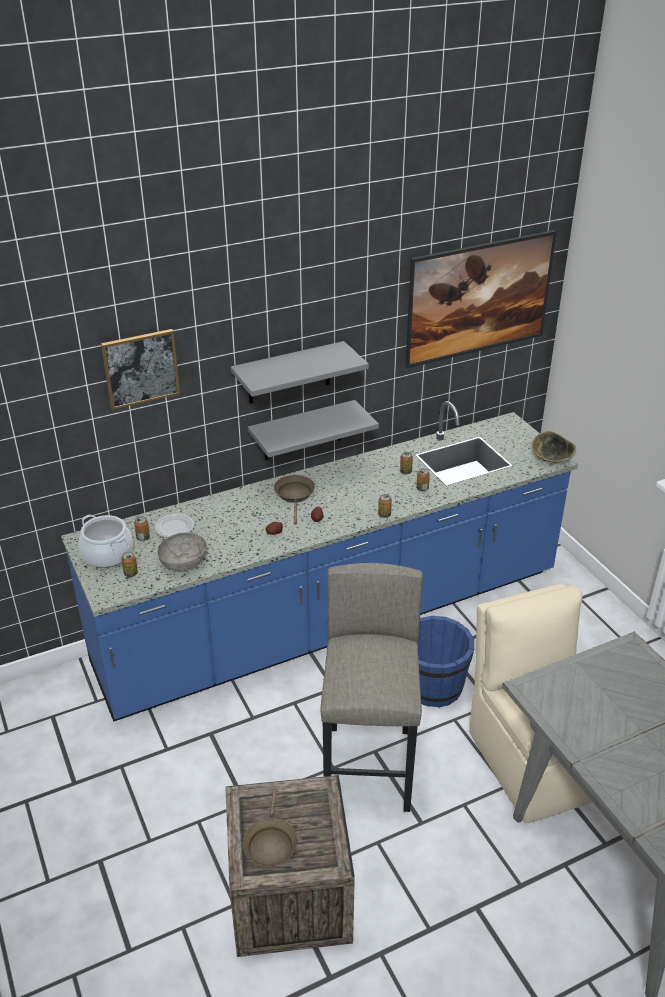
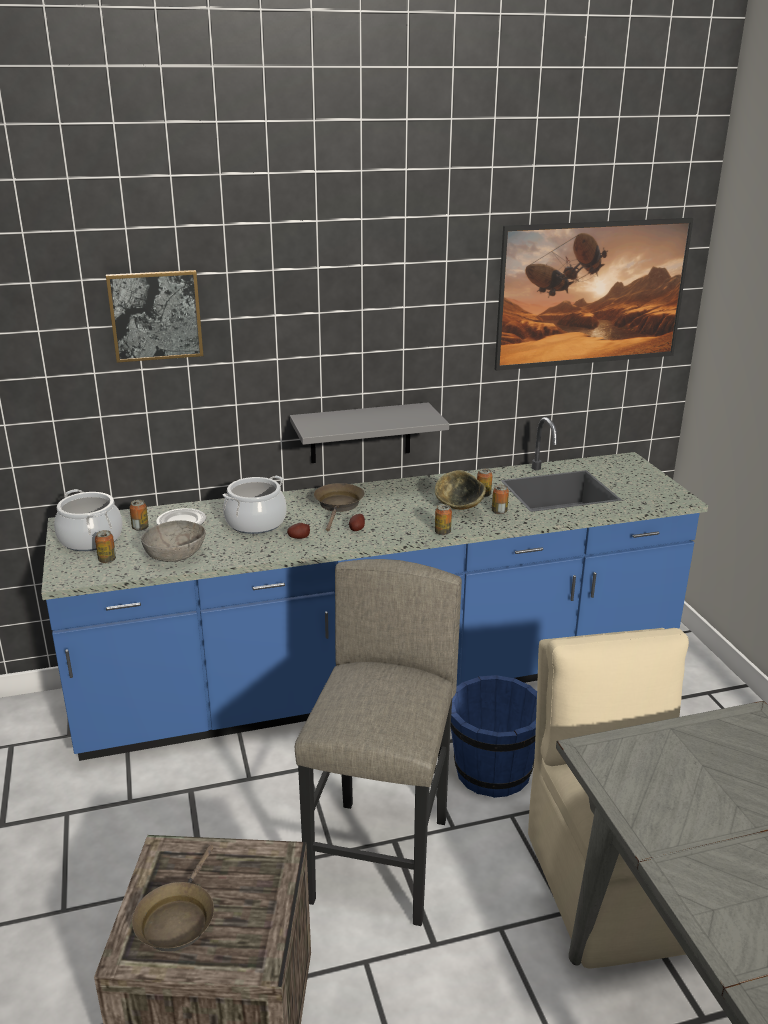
camera: 10 degrees right, 10 degrees down
(235, 521) = (256, 523): none -> cooking pot
(289, 373) = (344, 353): grey shelf -> none
(551, 461) = (673, 499): bowl -> bowl (460, 509)

